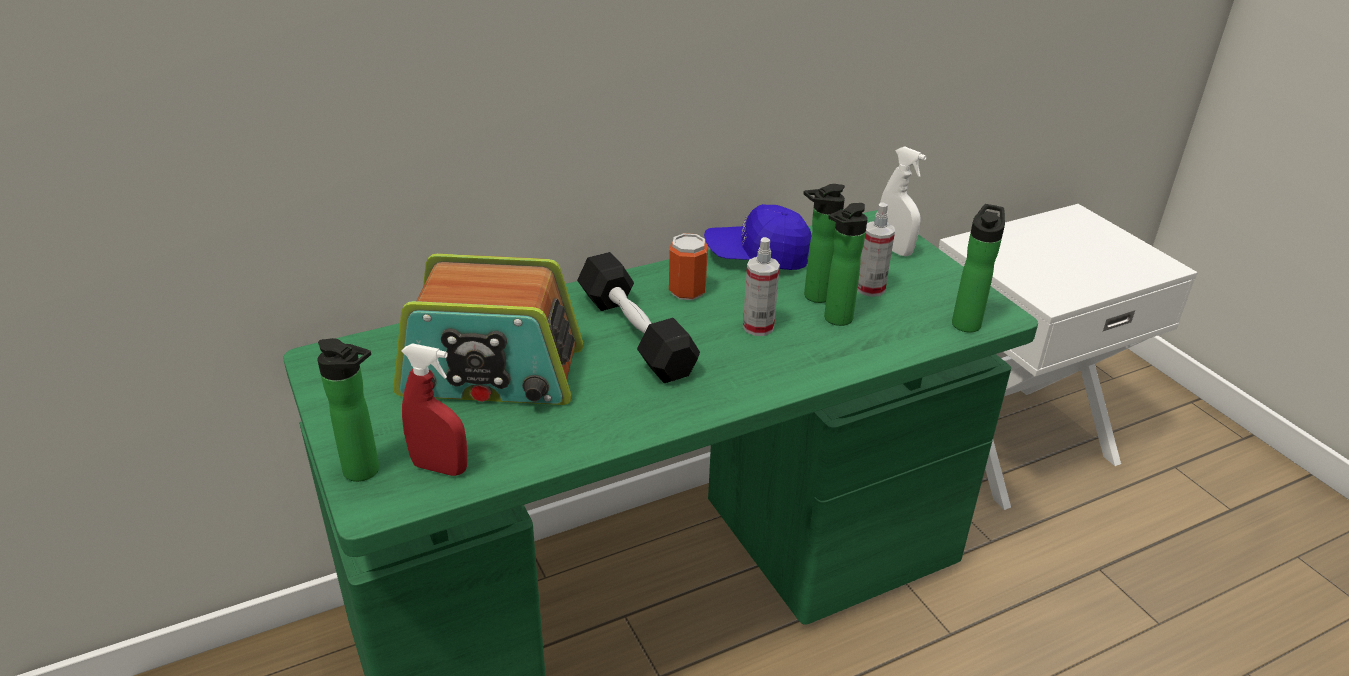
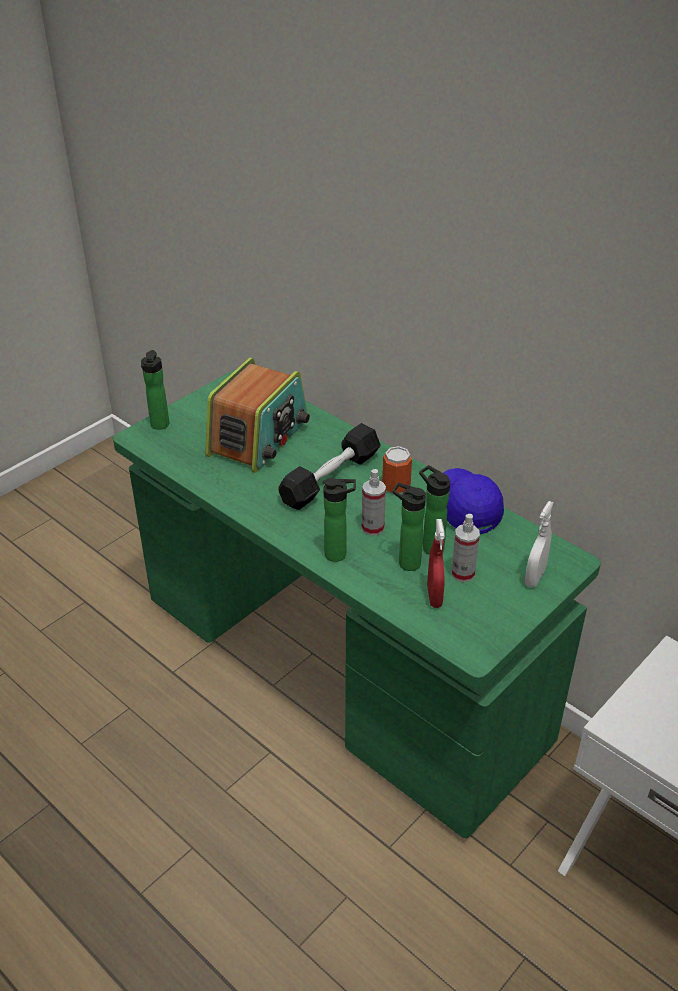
camera: 70 degrees right, 5 degrees up
(440, 467) = (172, 447): red spray bottle -> red spray bottle (434, 596)
(492, 373) = (259, 437): radio -> radio turned 135 degrees counterclockwise
(967, 322) = (450, 633): bottle -> bottle (339, 554)

